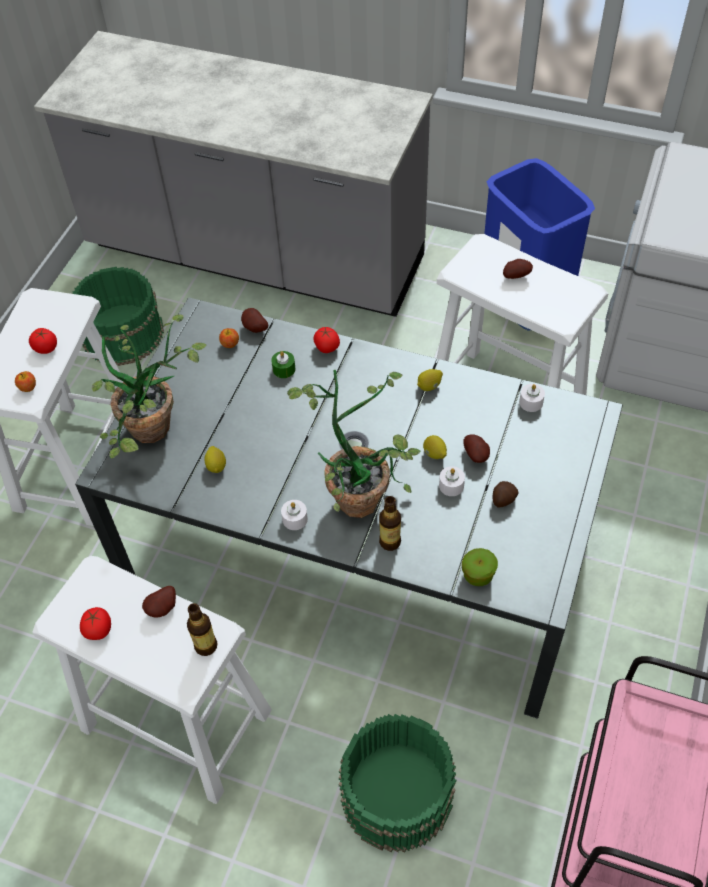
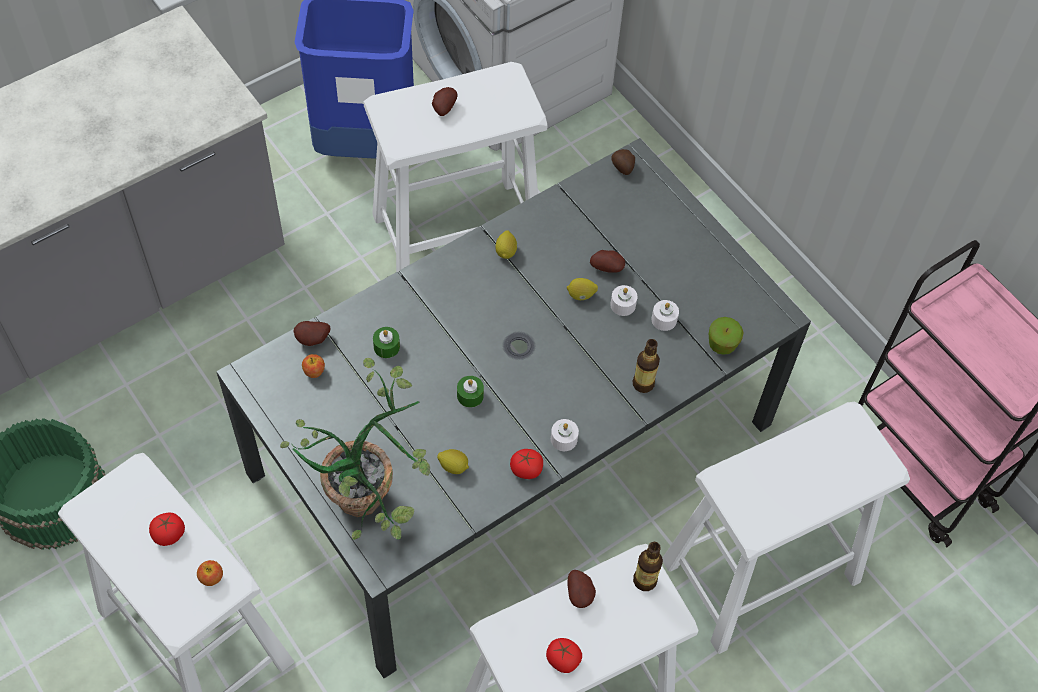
camera: 60 degrees left, 5 degrees up
(284, 440) = (470, 395): none -> green candle
(326, 347) = (391, 297): tomato -> tomato (526, 470)
(360, 490) = (574, 372): potted plant -> none
(395, 792) = (759, 571): green bucket -> white stool
(503, 500) = (665, 280): potato -> potato (623, 167)
(531, 402) = (586, 194): white candle -> white candle (664, 319)

